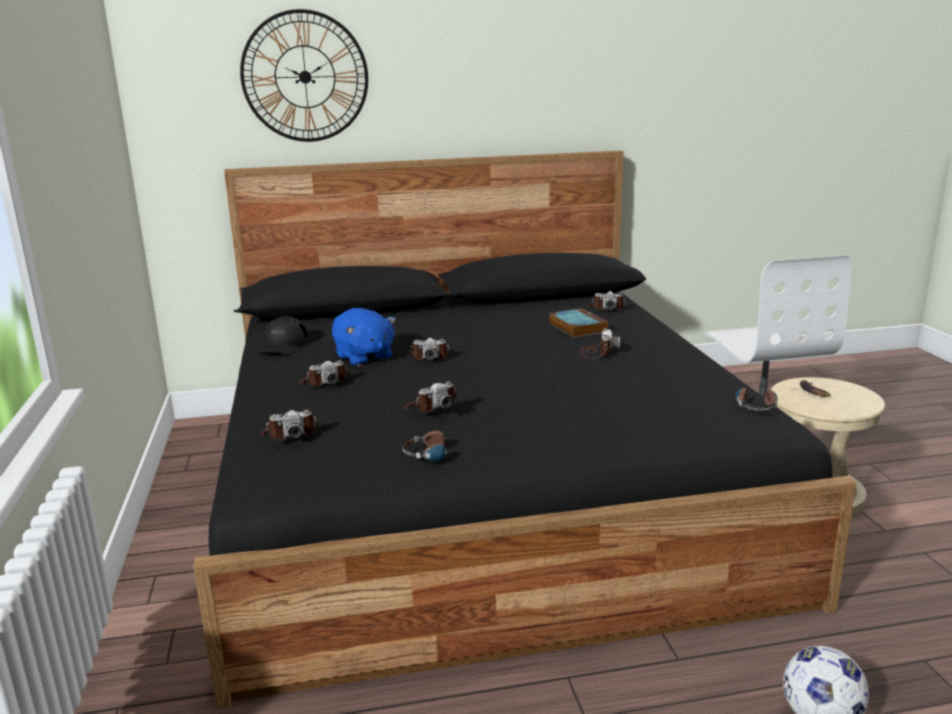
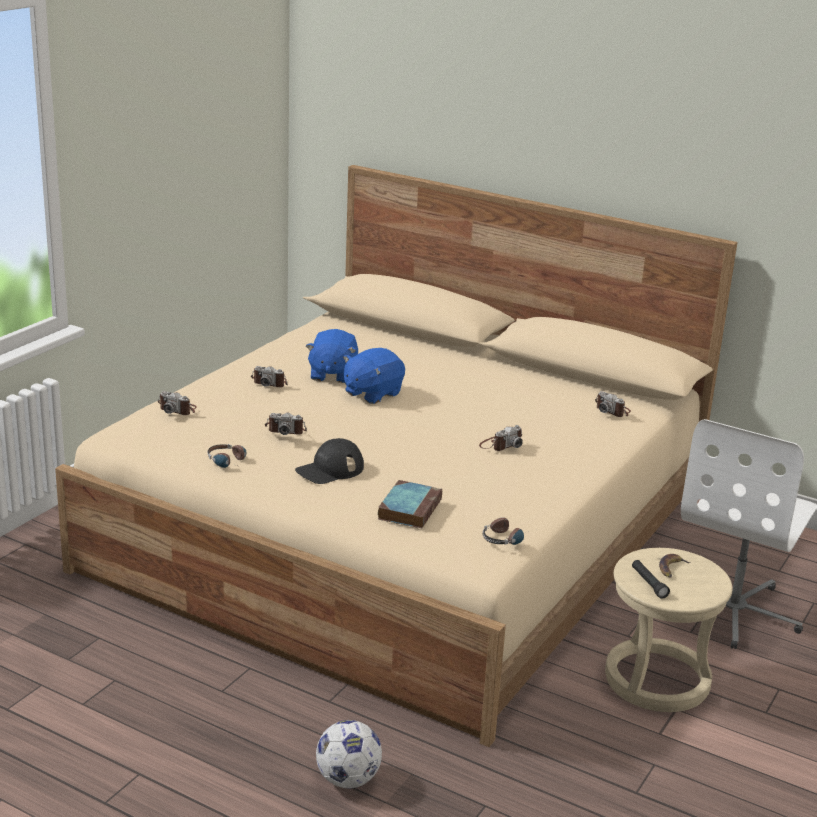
camera: 40 degrees right, 5 degrees up
(283, 345) = (303, 341): black cap -> black cap (330, 470)
(305, 77) = (432, 94): wall clock -> none
(429, 356) = (372, 393): camera -> blue plush toy
(479, 489) = (403, 532): black bed -> beige bed
(576, 327) = (541, 417): book -> book (409, 508)
(827, 406) = (648, 583): none -> black flashlight

